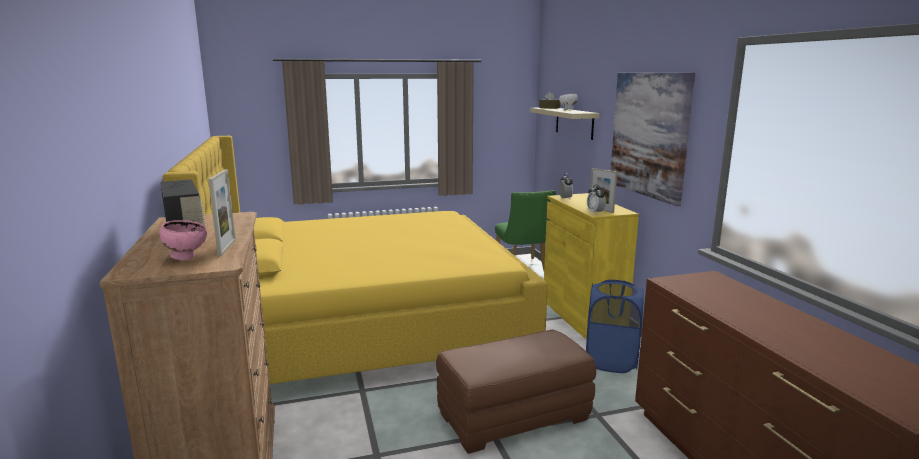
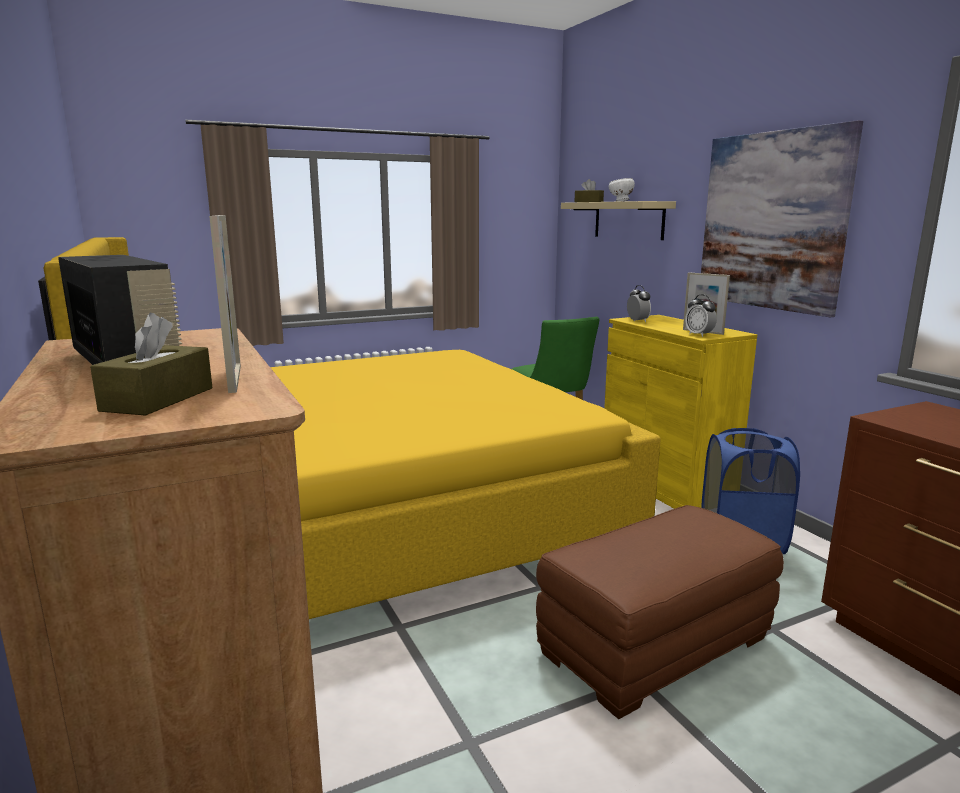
camera: 10 degrees left, 0 degrees up
(186, 258) = (158, 399): pink bowl -> brown tissue box

